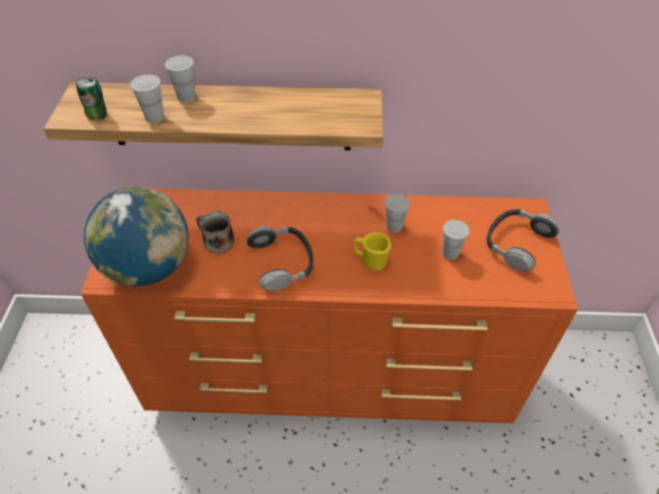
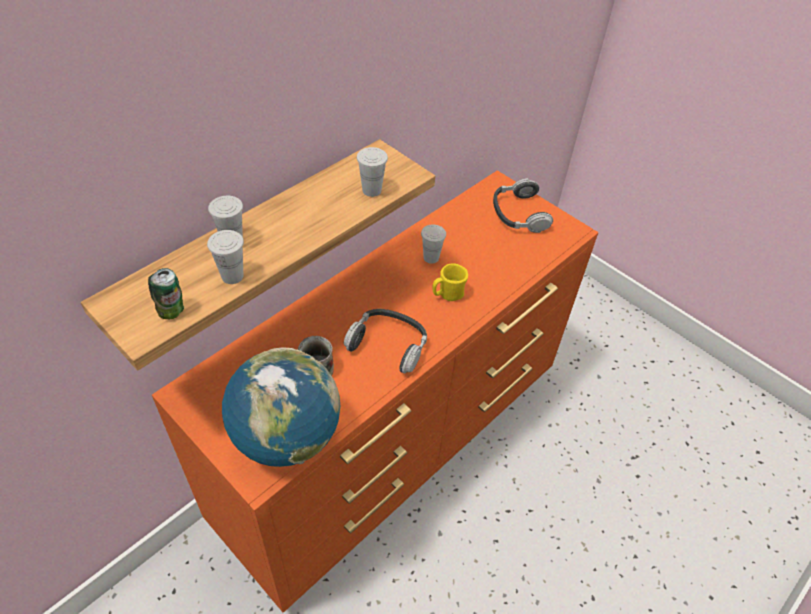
camera: 50 degrees left, 0 degrees up
(450, 253) = (489, 250): white cup -> white cup (371, 190)

